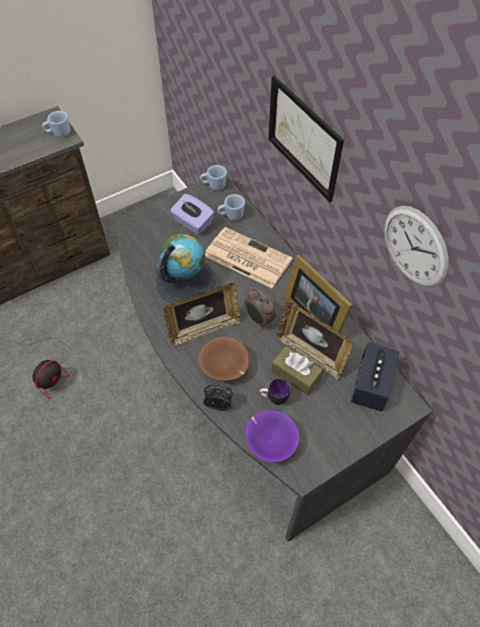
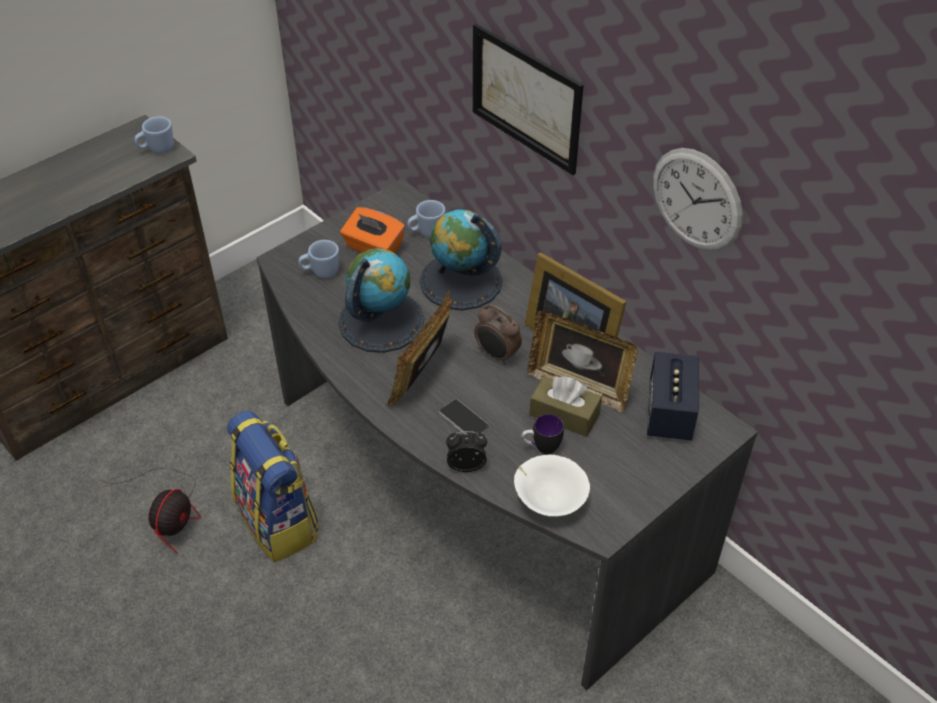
camera: 10 degrees left, 10 degrees down
(117, 387) = (279, 522): none -> backpack
(193, 223) = (373, 248): purple tissue box -> orange tissue box
(204, 328) = (422, 376): picture frame -> picture frame turned 150 degrees clockwise
(214, 186) = (392, 198): blue mug -> blue mug (320, 272)
(225, 368) = (464, 420): brown bowl -> phone
(246, 257) = (460, 281): newspaper -> globe
(270, 441) = (548, 500): purple bowl -> white bowl

